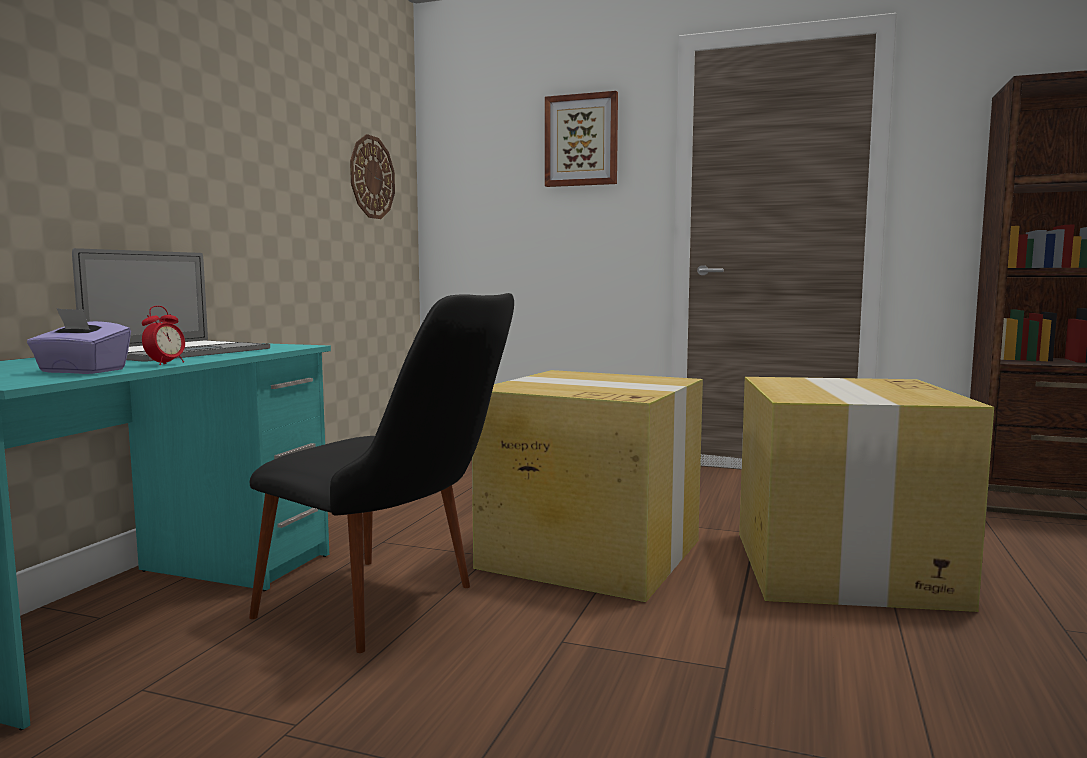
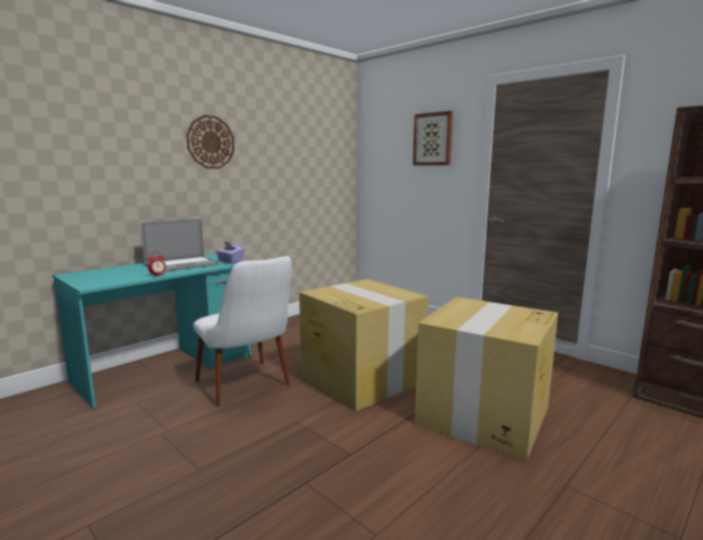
camera: 25 degrees right, 5 degrees up
(82, 371) = (123, 279): purple tissue box -> purple tissue box (230, 261)
(372, 177) = (322, 163): wall clock -> wall clock (210, 142)
(393, 609) = (248, 389): black chair -> white chair

